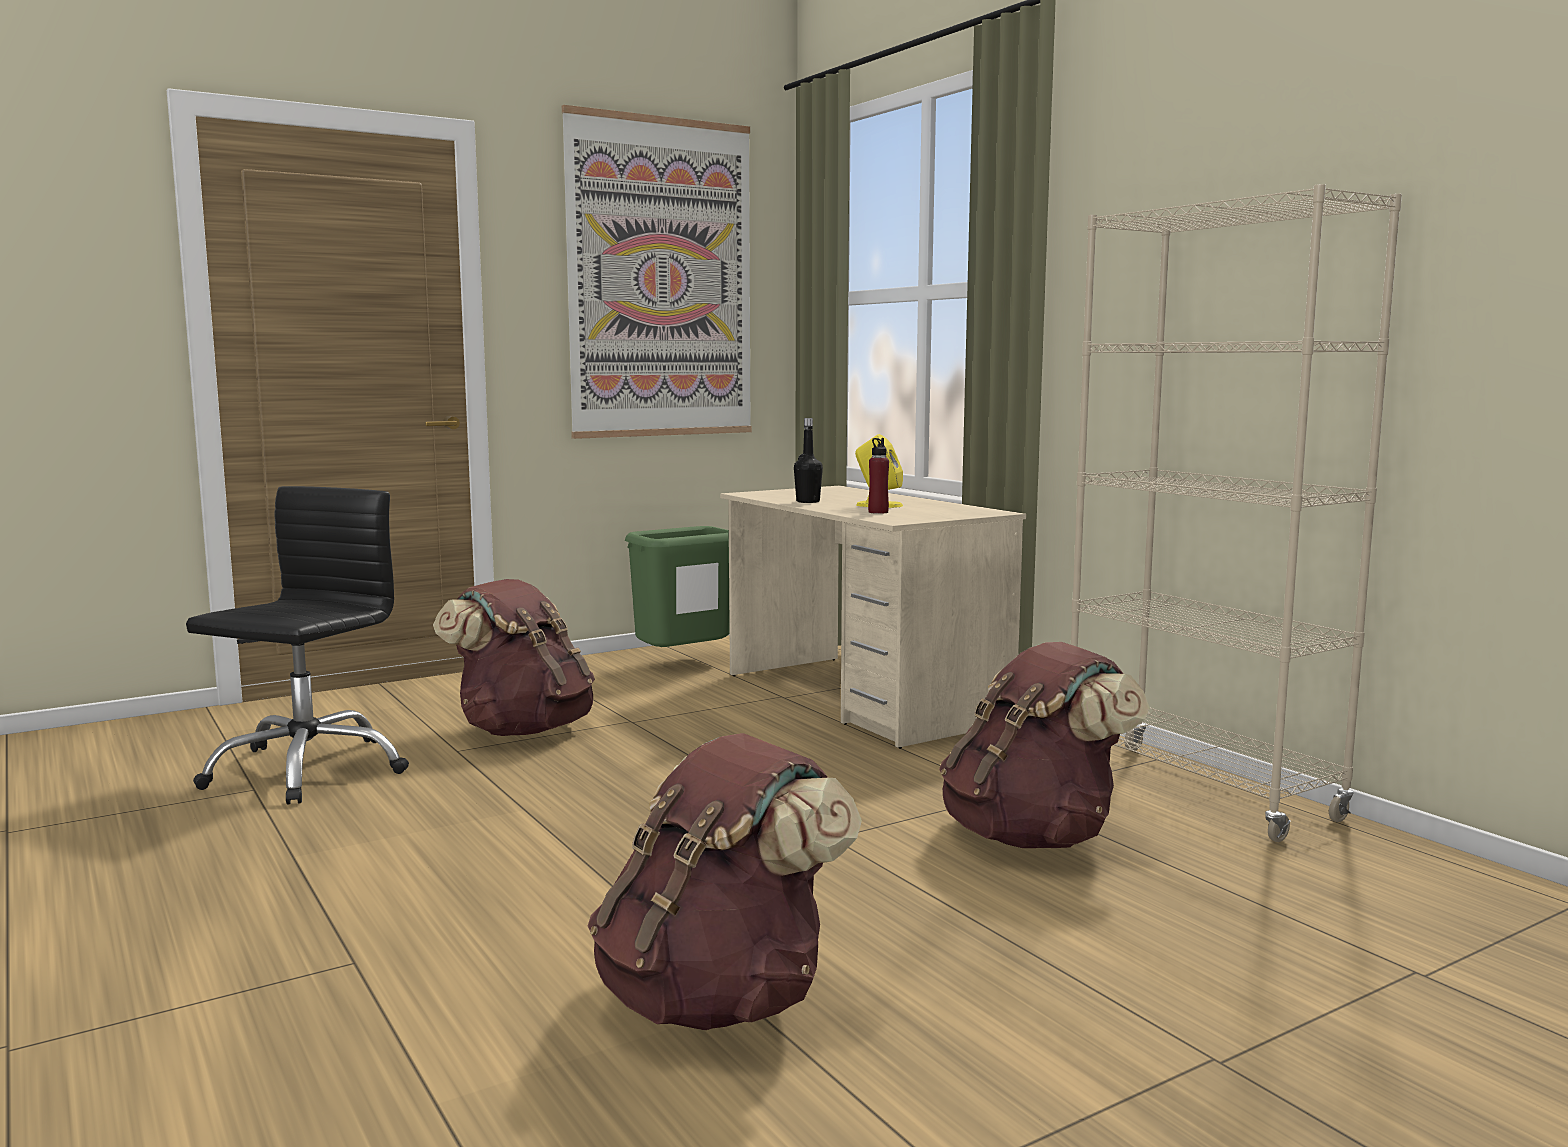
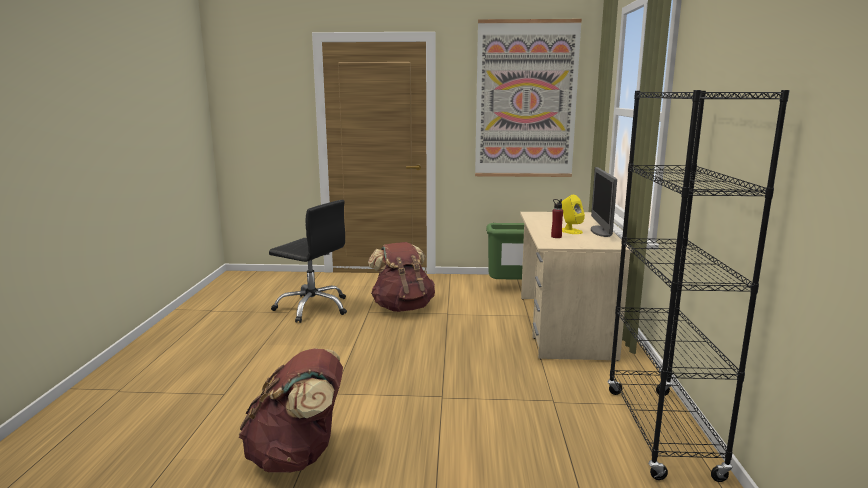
camera: 35 degrees right, 5 degrees up
(306, 769) = (313, 307): black office chair -> black office chair turned 60 degrees clockwise
(808, 501) = (543, 223): black bottle -> none
(925, 502) = (601, 232): none -> monitor
(1034, 836) = (529, 428): brown backpack -> none
(1198, 791) = (660, 432): beige bookcase -> black bookcase

